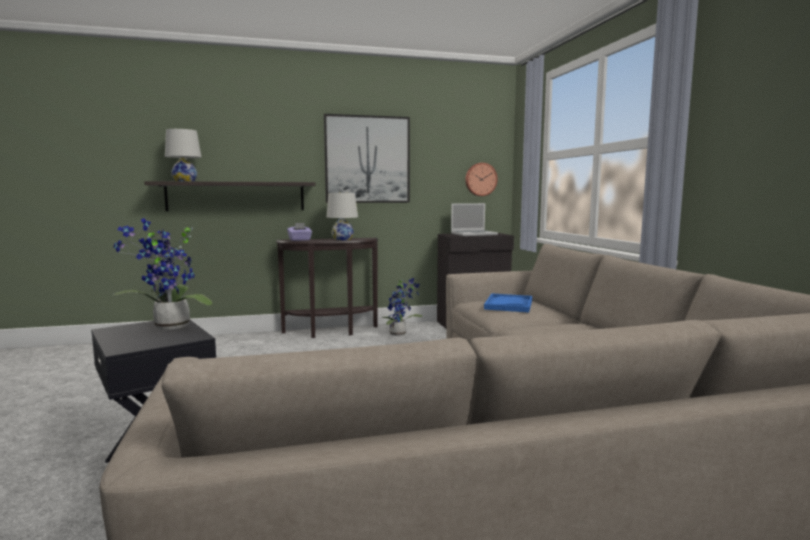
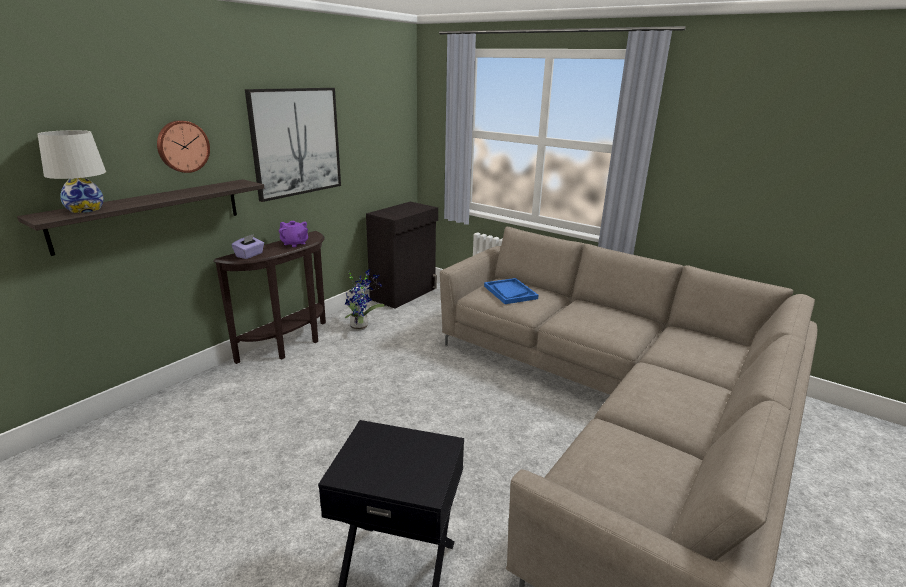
camera: 40 degrees left, 15 degrees up
(168, 328) = (392, 444): potted plant -> none
(342, 239) = (294, 244): white table lamp -> purple teapot
(474, 234) = (402, 210): laptop -> none
(480, 179) = (394, 150): wall clock -> wall clock (182, 146)

